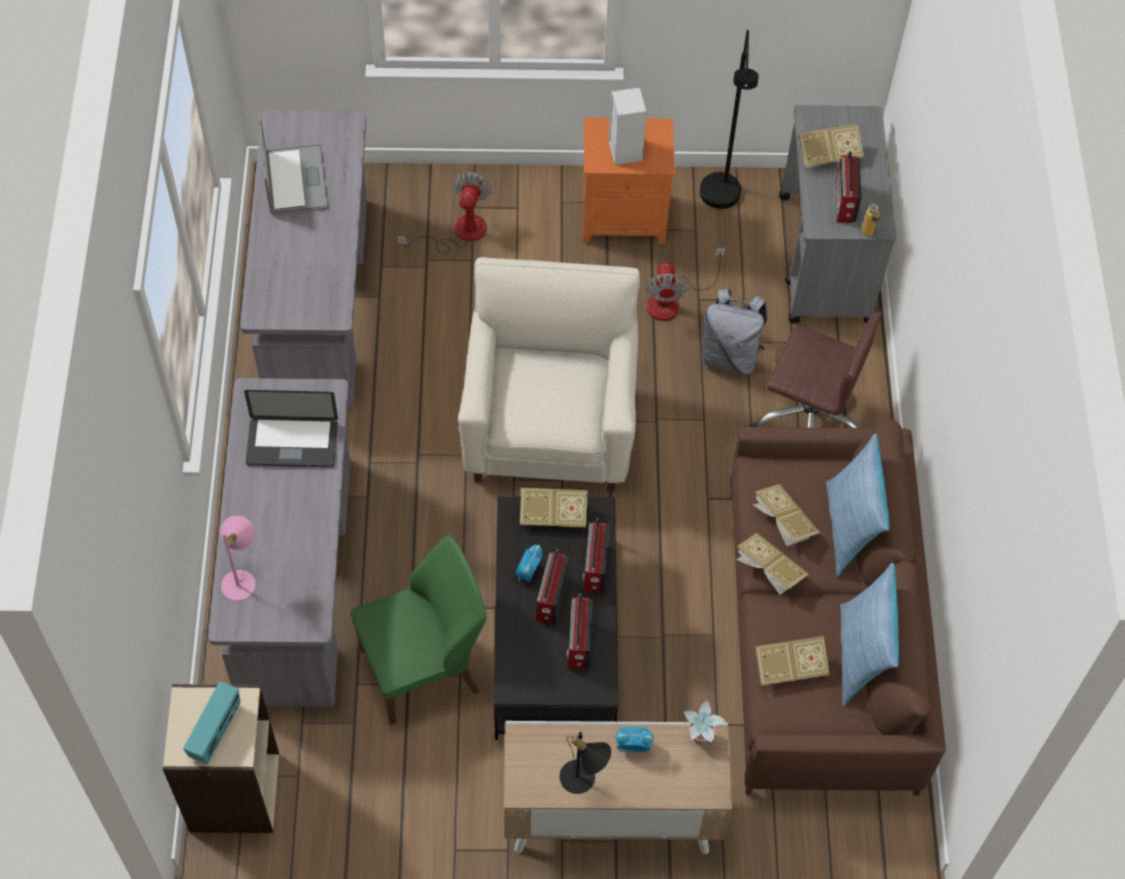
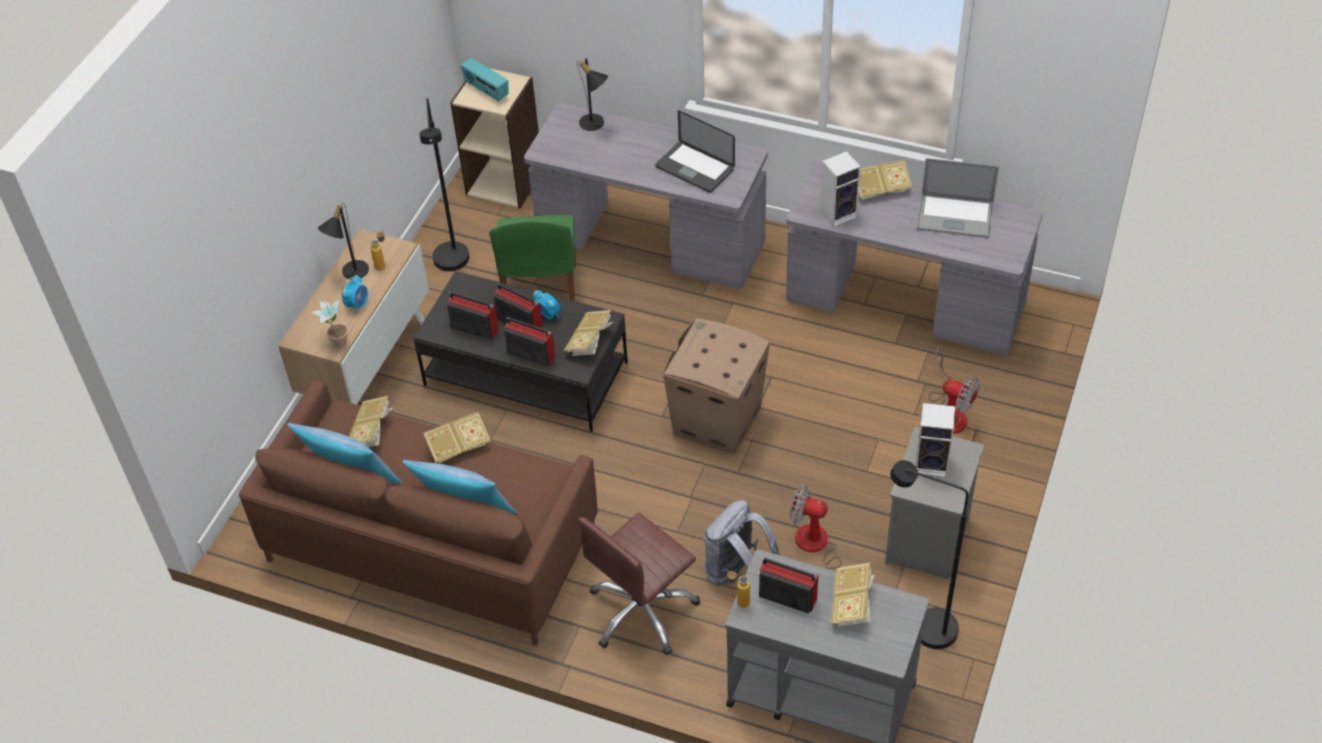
camera: 115 degrees right, 10 degrees down
(241, 579) = (595, 125): pink table lamp -> black table lamp
(292, 443) = (694, 168): laptop -> laptop turned 75 degrees counterclockwise
(325, 283) = (839, 213): none -> speaker
(408, 792) = (453, 265): none -> black floor lamp
(550, 426) = (716, 422): beige armchair -> cardboard box
(556, 748) = (382, 264): none -> bottle
(625, 217) = (928, 541): orange nightstand -> grey nightstand
(783, 523) = (495, 470): book -> book (880, 189)

